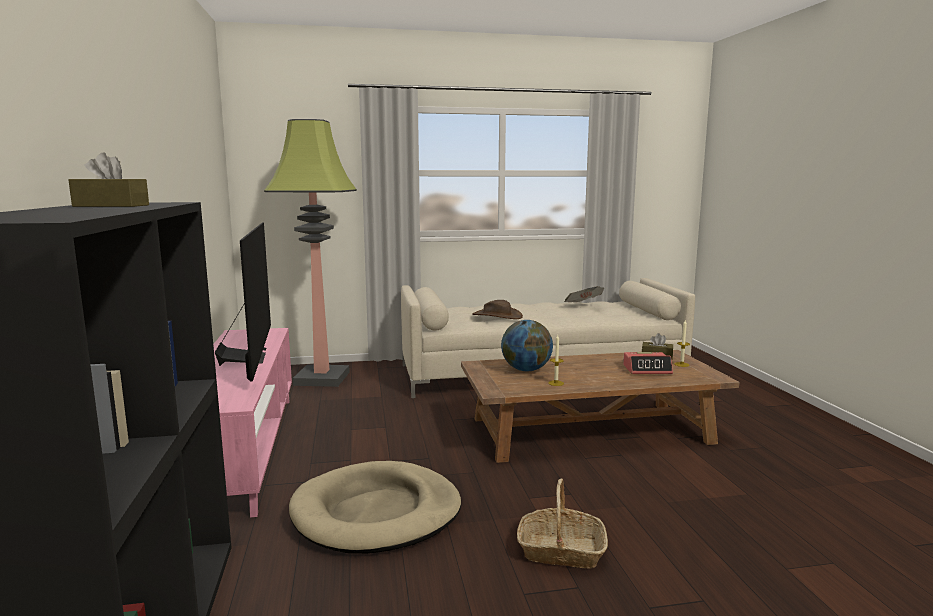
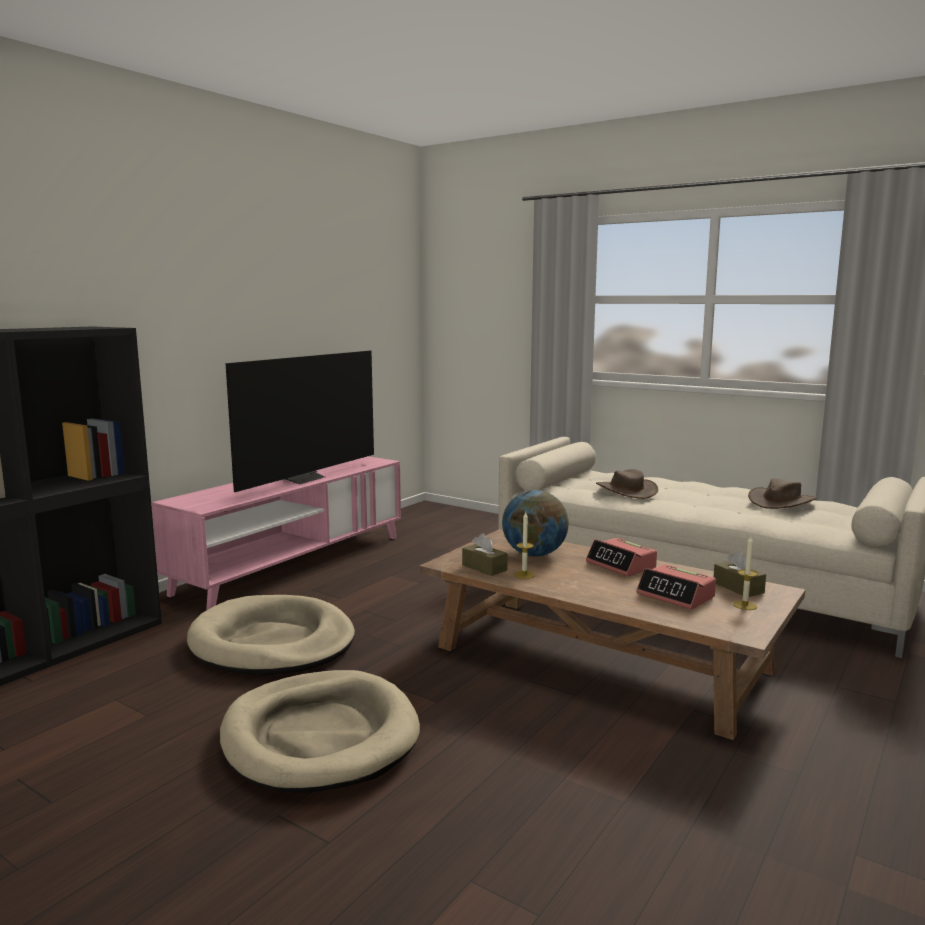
camera: 45 degrees right, 0 degrees up
(111, 206) = (39, 328): brown tissue box -> brown tissue box (484, 568)
(321, 378) = (461, 525): floor lamp -> none
(561, 551) = (320, 736): basket -> beige dog bed
(583, 305) = (781, 501): newspaper -> brown hat
(583, 362) = (621, 565): none -> alarm clock

